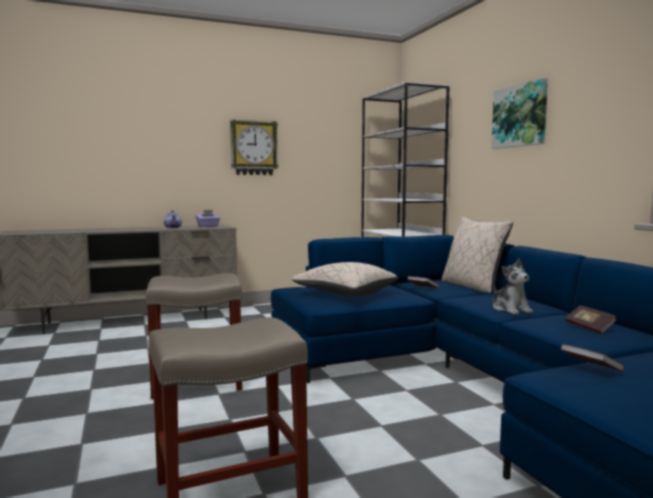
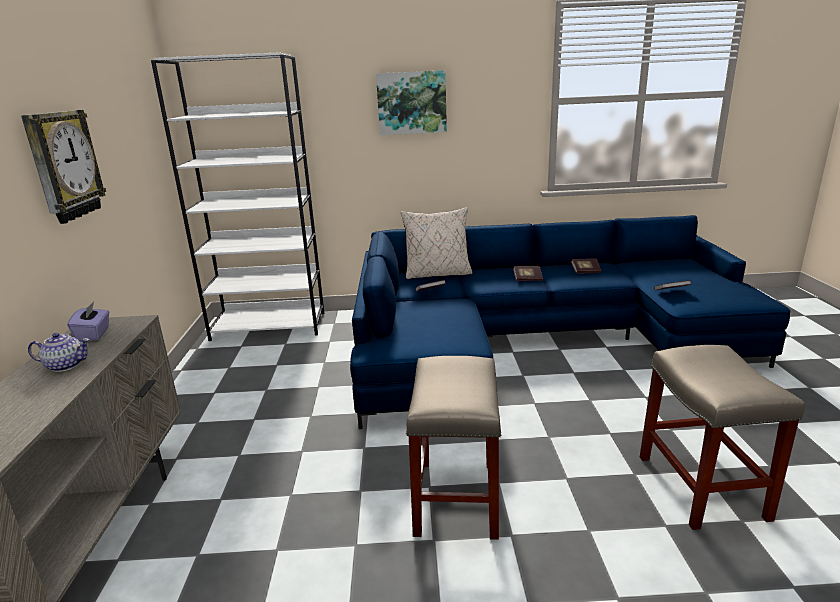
camera: 70 degrees left, 15 degrees up
(345, 294) = (433, 326): beige pillow -> none
(510, 309) = (527, 279): plush toy -> book

